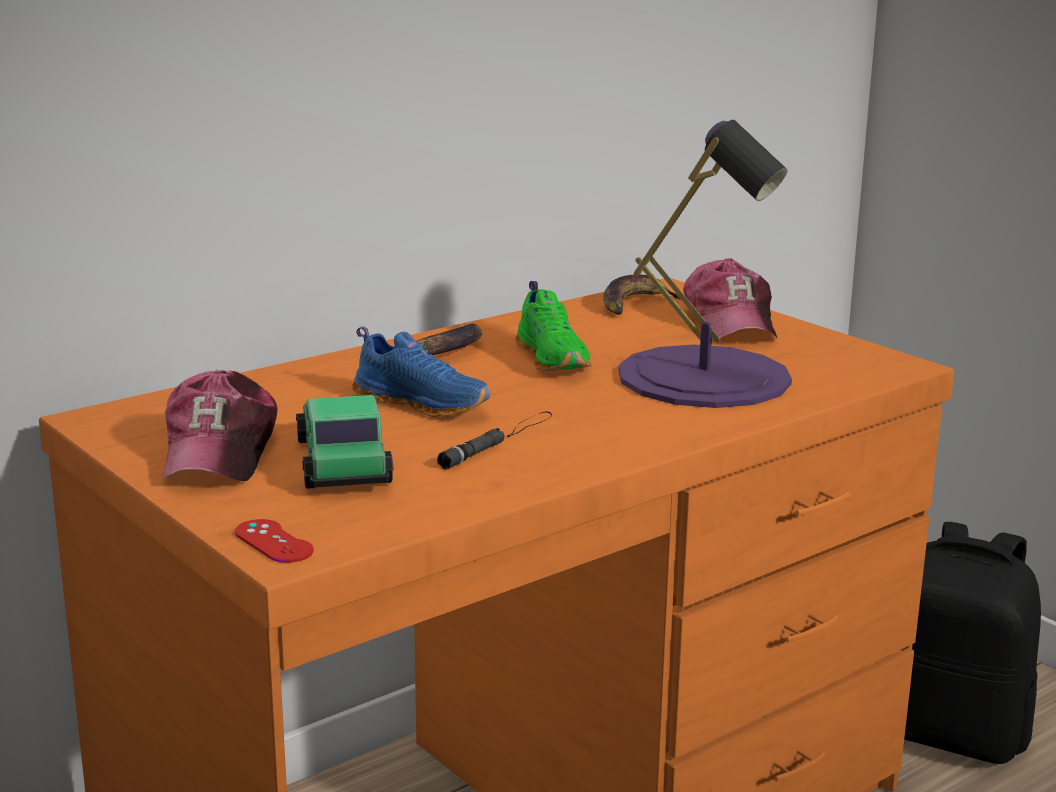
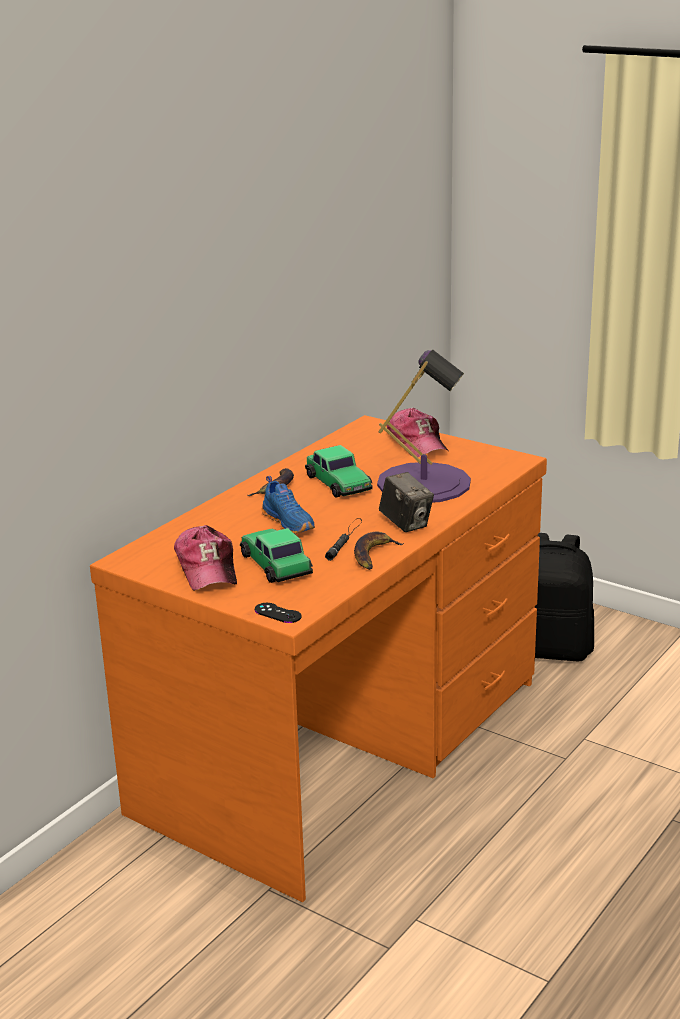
camera: 15 degrees left, 5 degrees up
(273, 542) = (278, 613): red game controller -> black game controller
(423, 403) = (289, 523): blue shoe -> blue shoe turned 45 degrees clockwise
(554, 359) = (338, 483): green shoe -> toy car
(628, 432) = (406, 524): none -> camera
(635, 304) = (358, 438): banana -> banana (374, 555)

